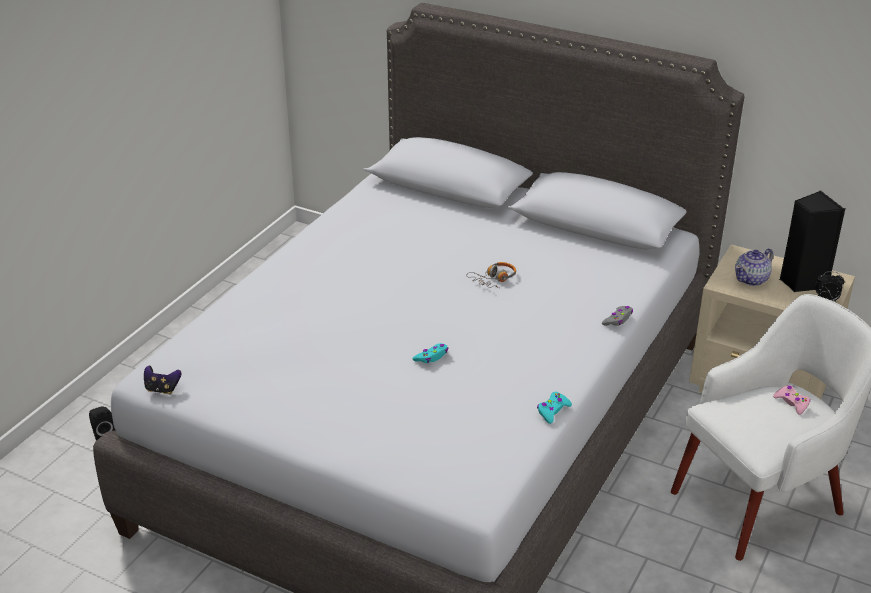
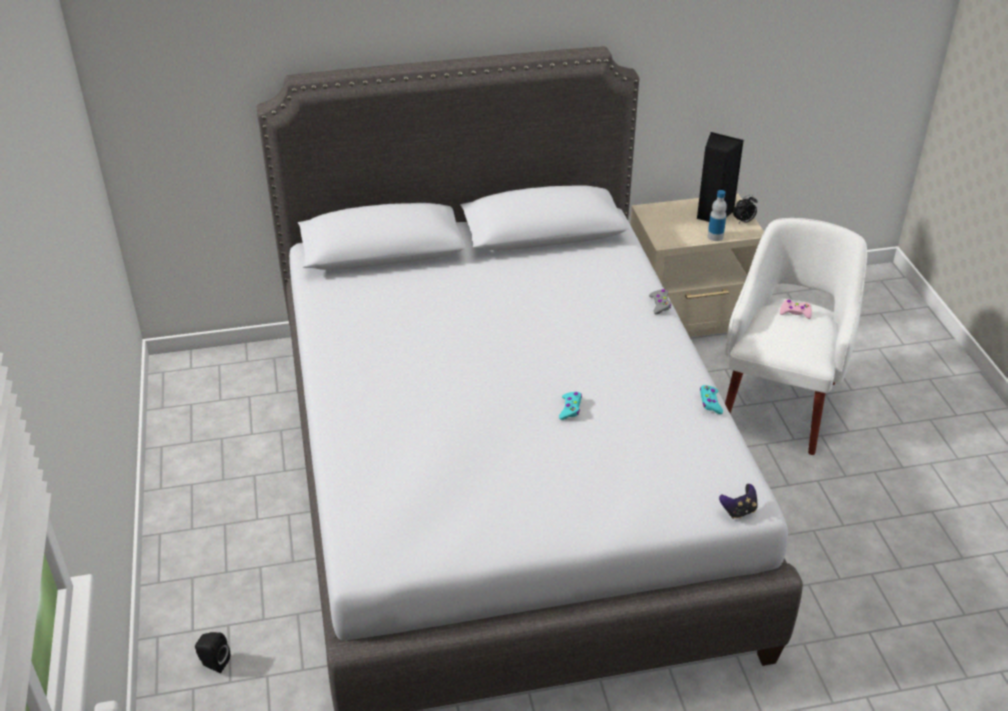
camera: 40 degrees left, 5 degrees up
(162, 389) = (390, 567): game controller -> game controller (738, 511)
(494, 279) = (530, 317): headphones -> none
(752, 279) = (679, 227): teapot -> none
(777, 301) = (715, 236): none -> bottle

